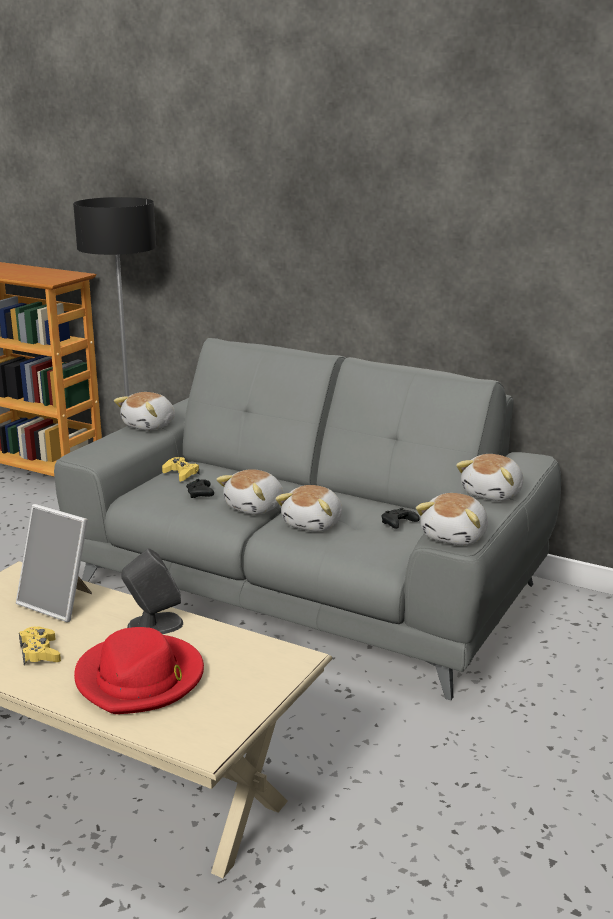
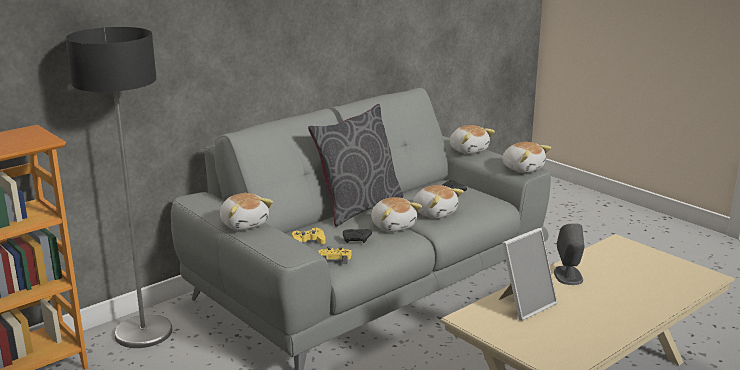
camera: 70 degrees left, 0 degrees up
(40, 652) = (596, 316): yellow game controller -> yellow game controller (335, 259)
(140, 678) = (635, 286): red hat -> none
(298, 482) = (358, 207): none -> grey pillow

